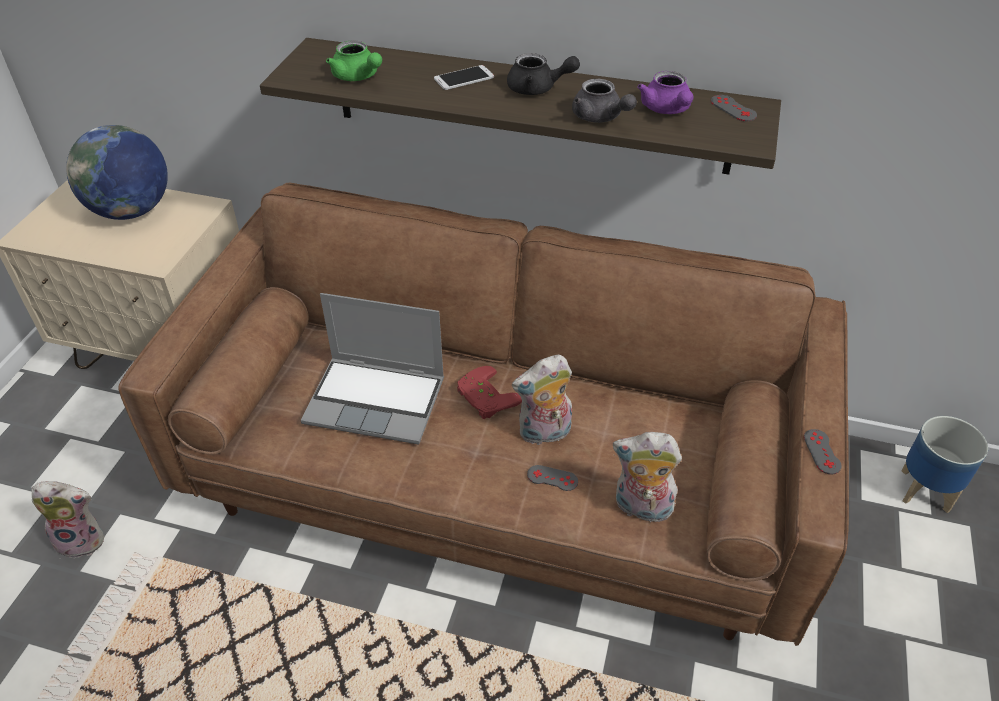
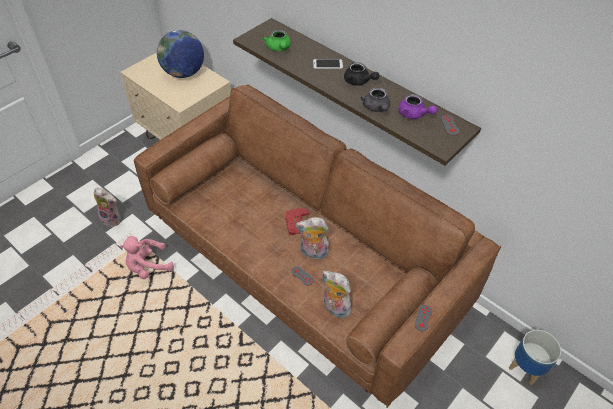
camera: 25 degrees right, 5 degrees up
(208, 599) = (148, 267): none -> pink plush toy
(377, 400) = (246, 206): laptop -> none
(667, 110) = (414, 114): purple teapot -> purple teapot turned 60 degrees counterclockwise

